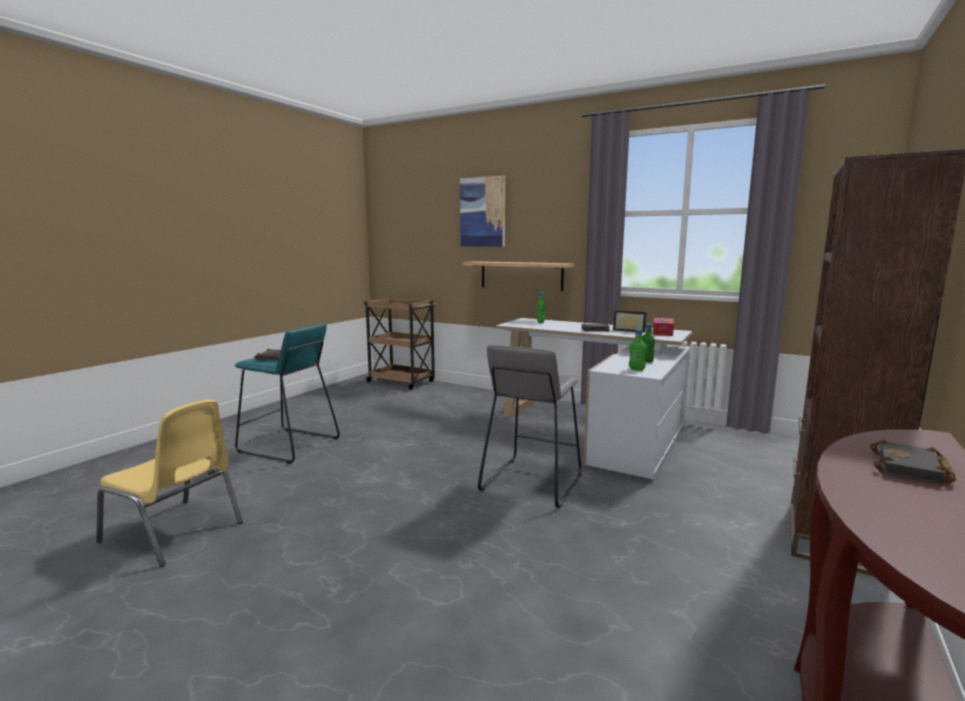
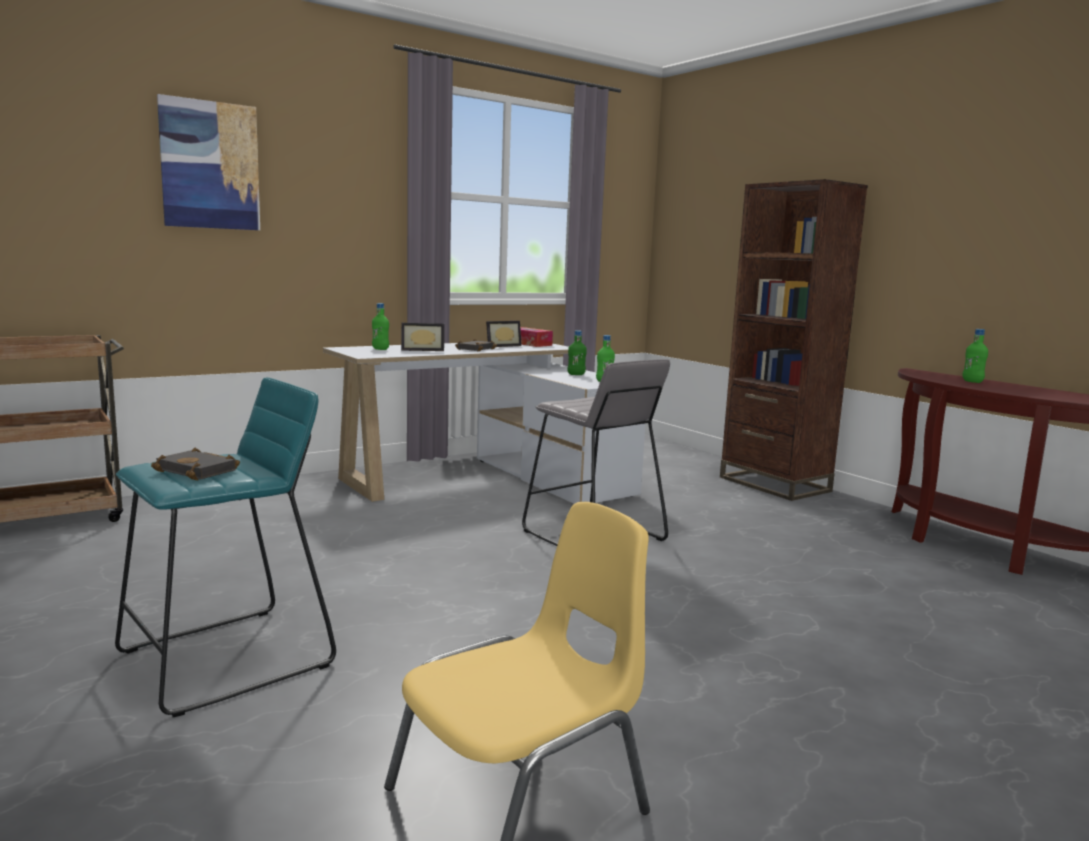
camera: 65 degrees left, 0 degrees up
(521, 275) = (292, 280): shelf -> none
(559, 326) = (422, 350): none -> picture frame
(912, 469) = (972, 381): black book -> green bottle

